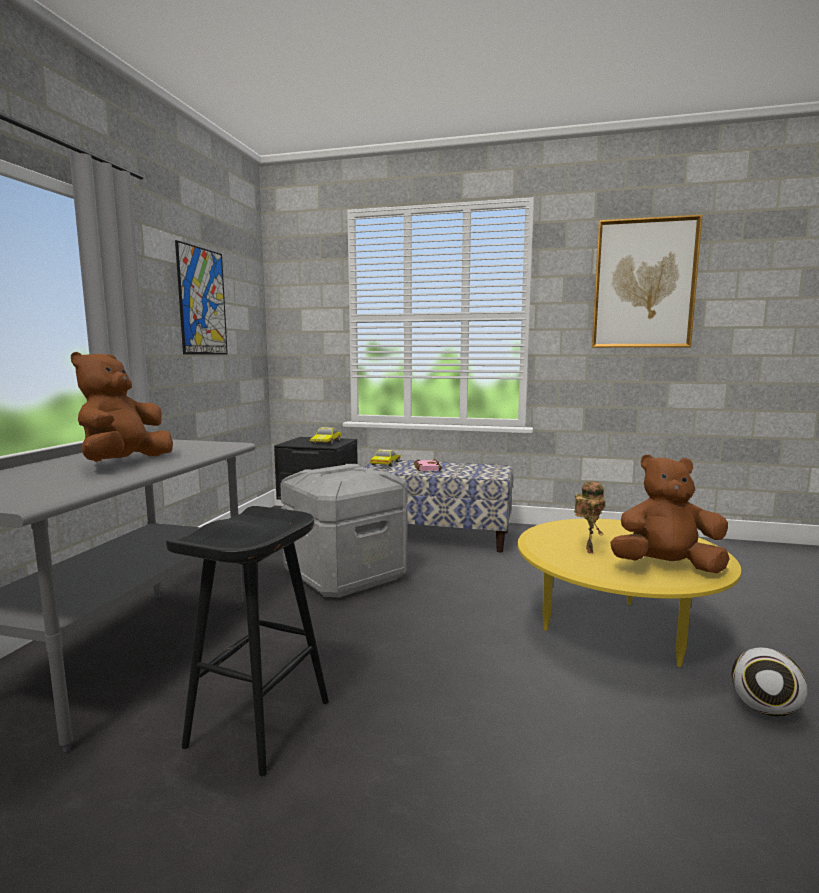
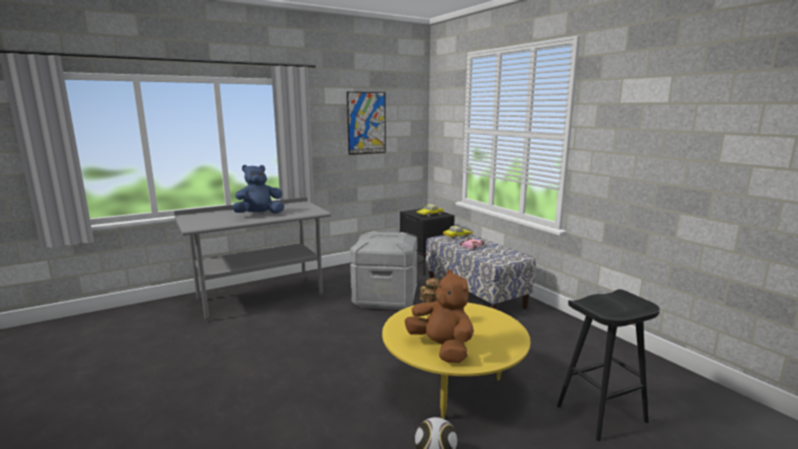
camera: 45 degrees right, 5 degrees up
(124, 463) = (259, 214): brown plush toy -> blue plush toy
(259, 724) = (253, 340): black stool -> black stool (601, 414)
(644, 284) = (661, 114): picture -> none

